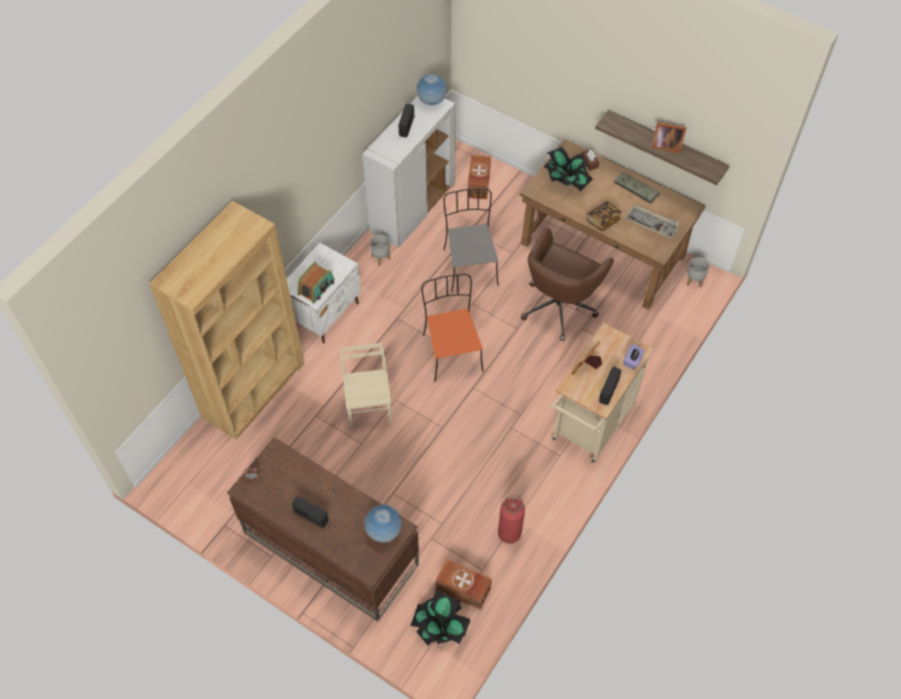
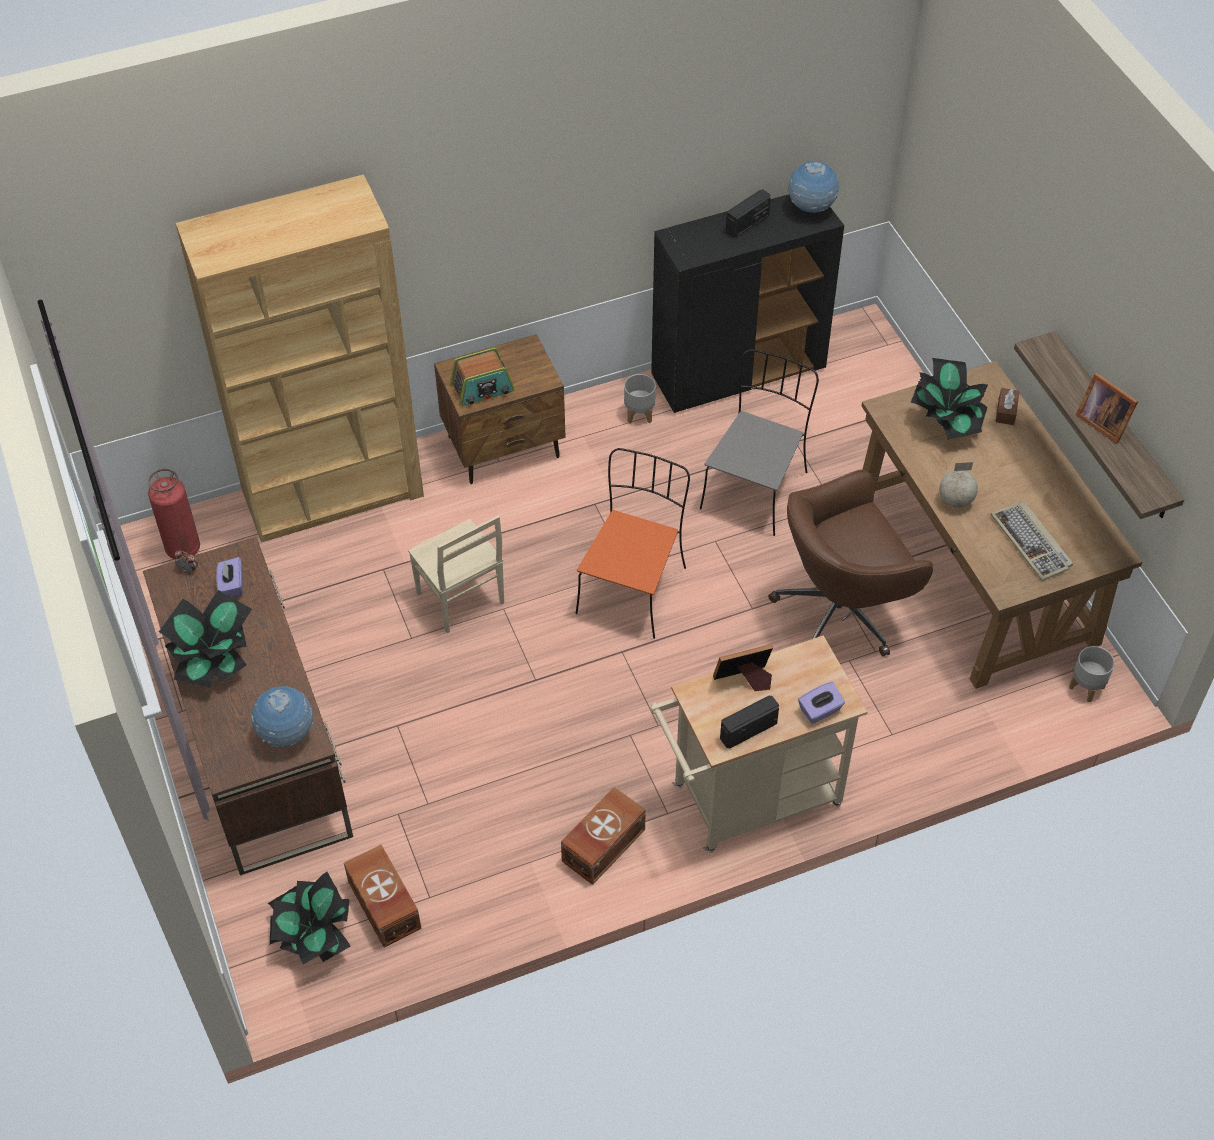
camera: 35 degrees right, 5 degrees down
(284, 471) = (232, 585): none -> purple tissue box
(311, 516) = (214, 660): radio -> potted plant
(325, 313) = (504, 447): white nightstand -> brown nightstand
(370, 408) = (460, 600): beige chair -> beige chair turned 120 degrees clockwise
(413, 208) = (738, 372): white cabinet -> black cabinet
(478, 184) = (861, 385): brown storage box -> brown storage box (601, 845)
(509, 533) = (507, 873): fire extinguisher -> fire extinguisher (183, 548)
(603, 220) = (956, 501): book -> globe
(637, 188) = (1051, 482): keyboard -> none

